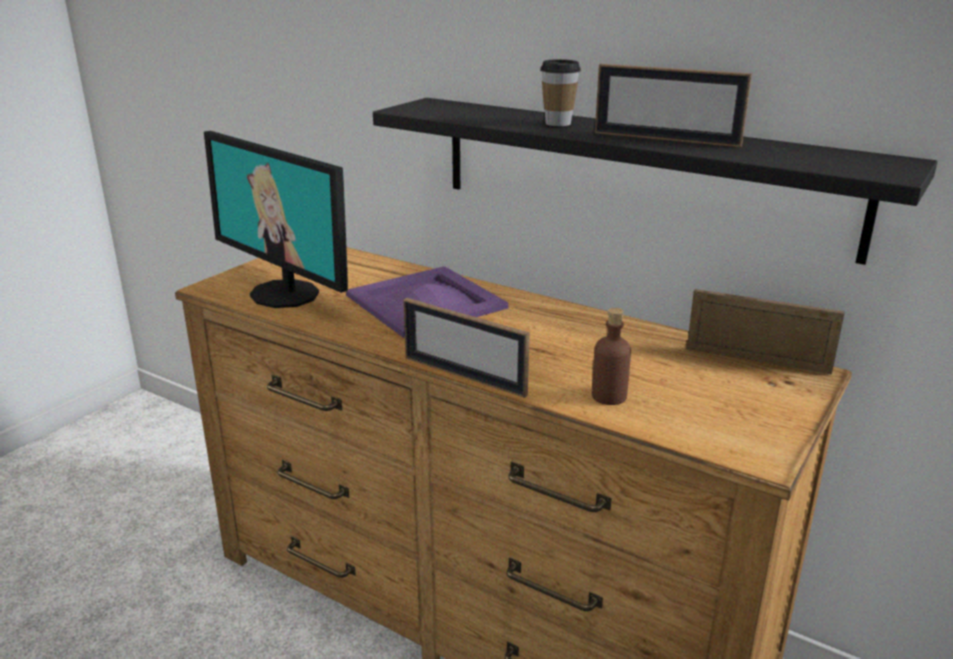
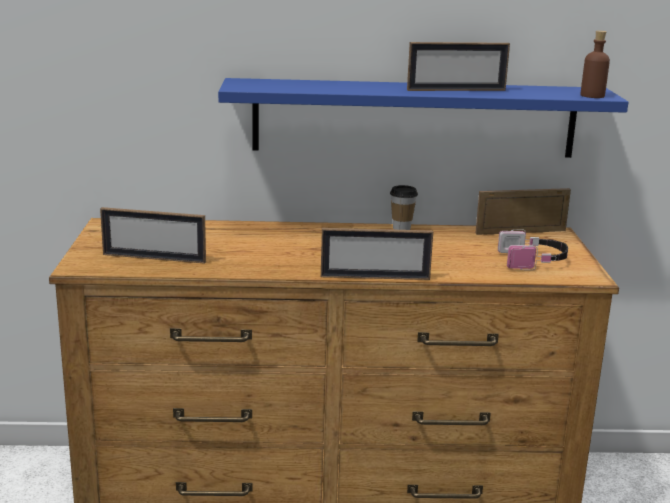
camera: 35 degrees left, 5 degrees down
(286, 293) = (154, 258): monitor -> picture frame
(427, 302) = (273, 242): purple tray -> none
(558, 123) = (369, 87): cup -> cup (401, 228)
(609, 396) = (474, 267): brown bottle -> brown bottle (592, 95)
(637, 173) = (414, 118): black shelf -> blue shelf
(709, 409) = (533, 261): none -> headphones

